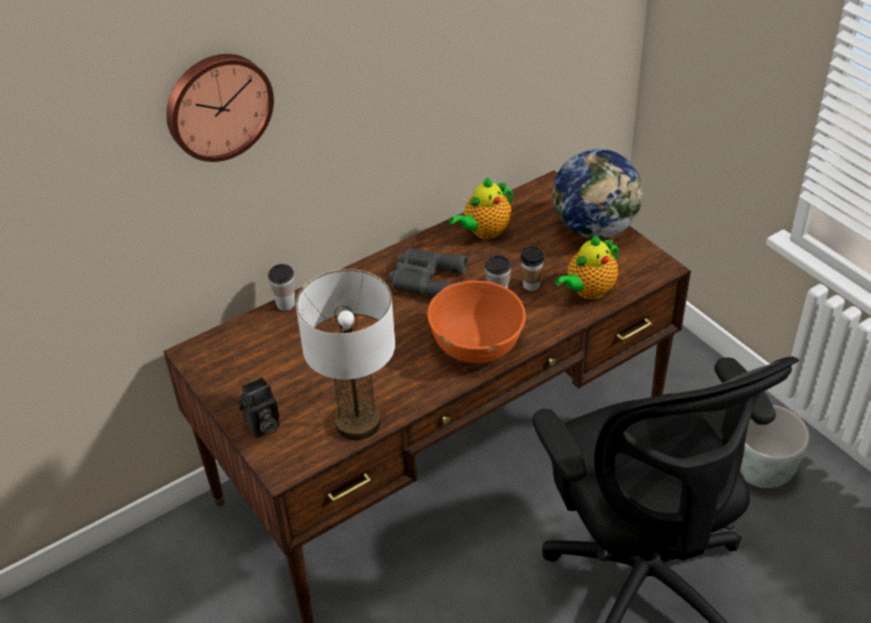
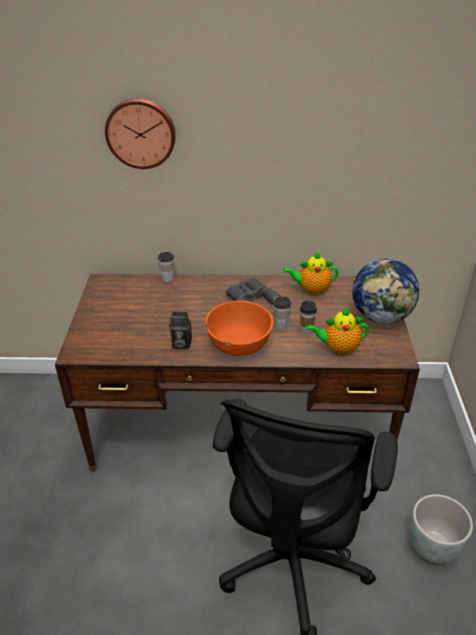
camera: 35 degrees right, 5 degrees down
(261, 426) = (89, 329): camera -> camera (180, 344)
(358, 422) = (134, 351): table lamp -> none

